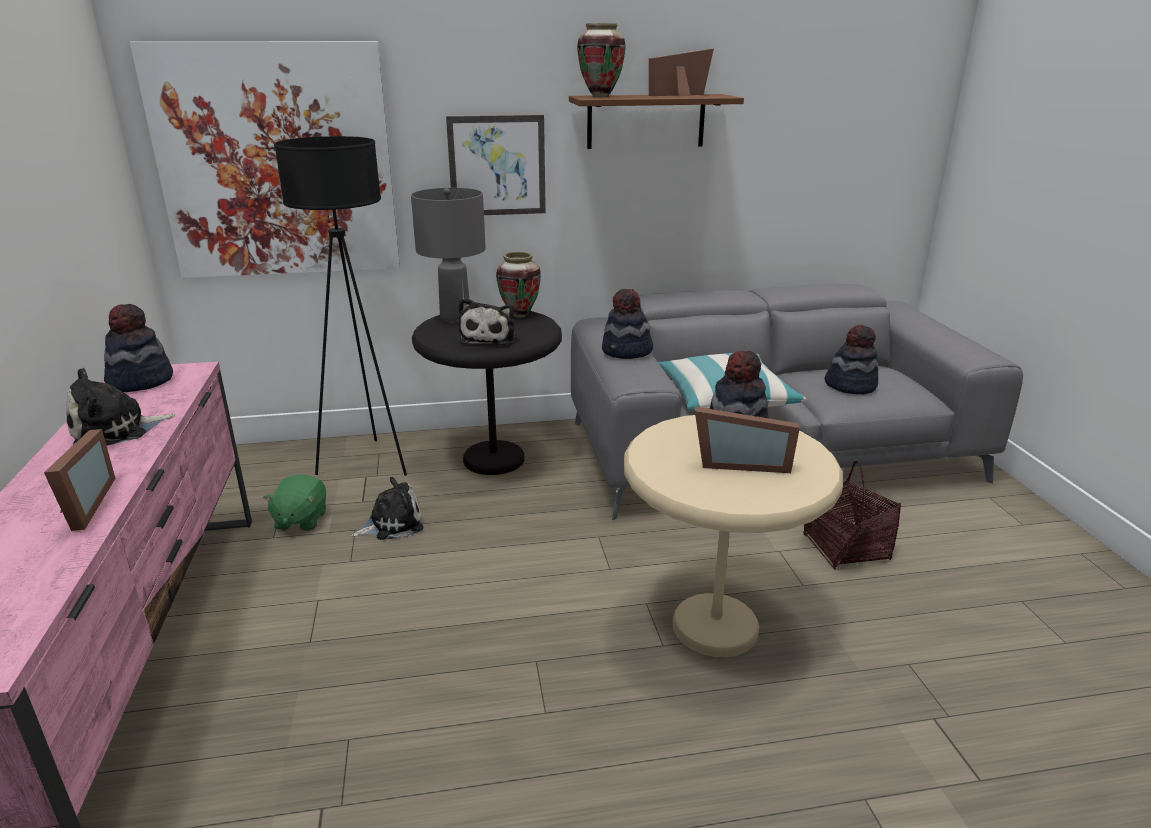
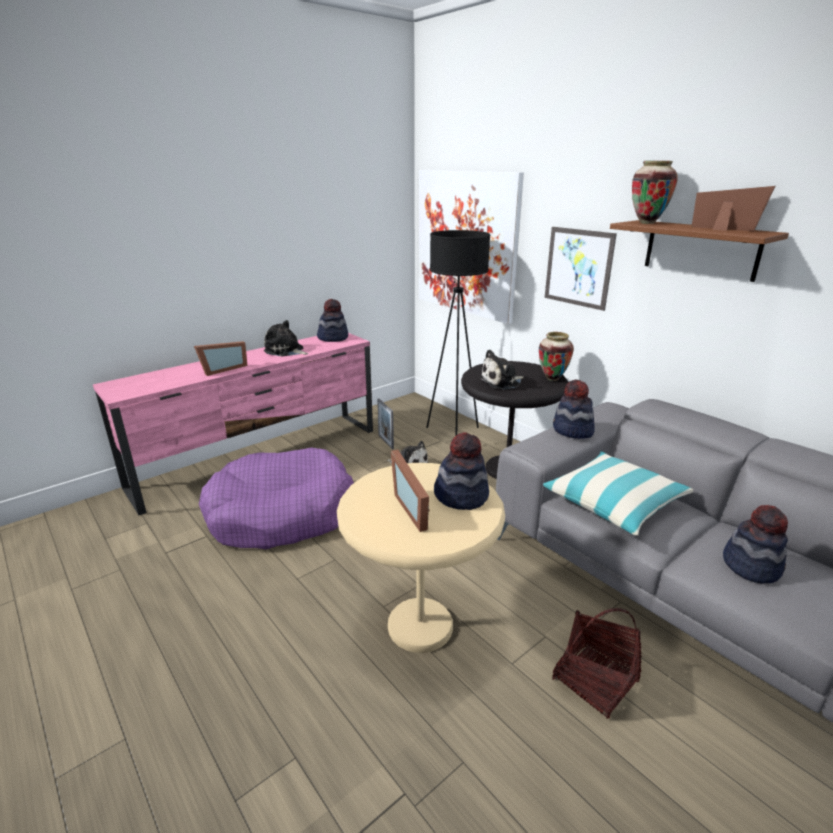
camera: 60 degrees right, 0 degrees up
(300, 520) = (385, 442): green plush toy -> picture frame
(362, 687) = (281, 513): none -> purple dog bed
(455, 318) = (515, 366): grey table lamp -> none

